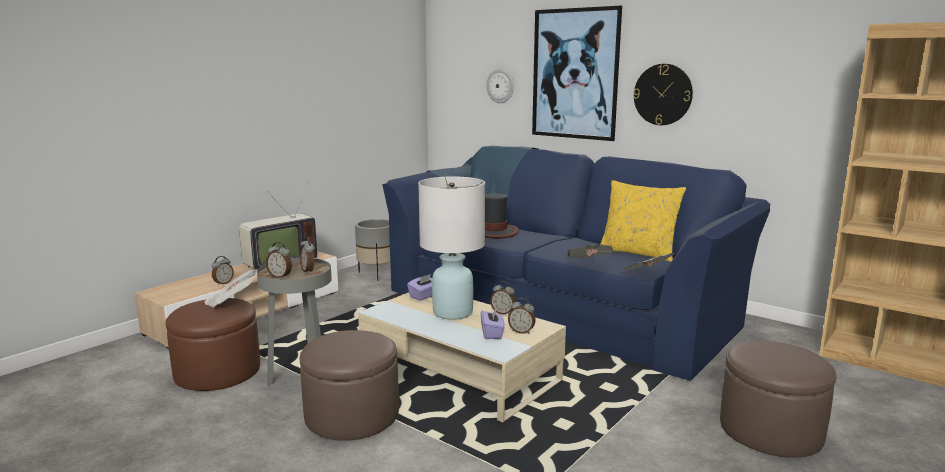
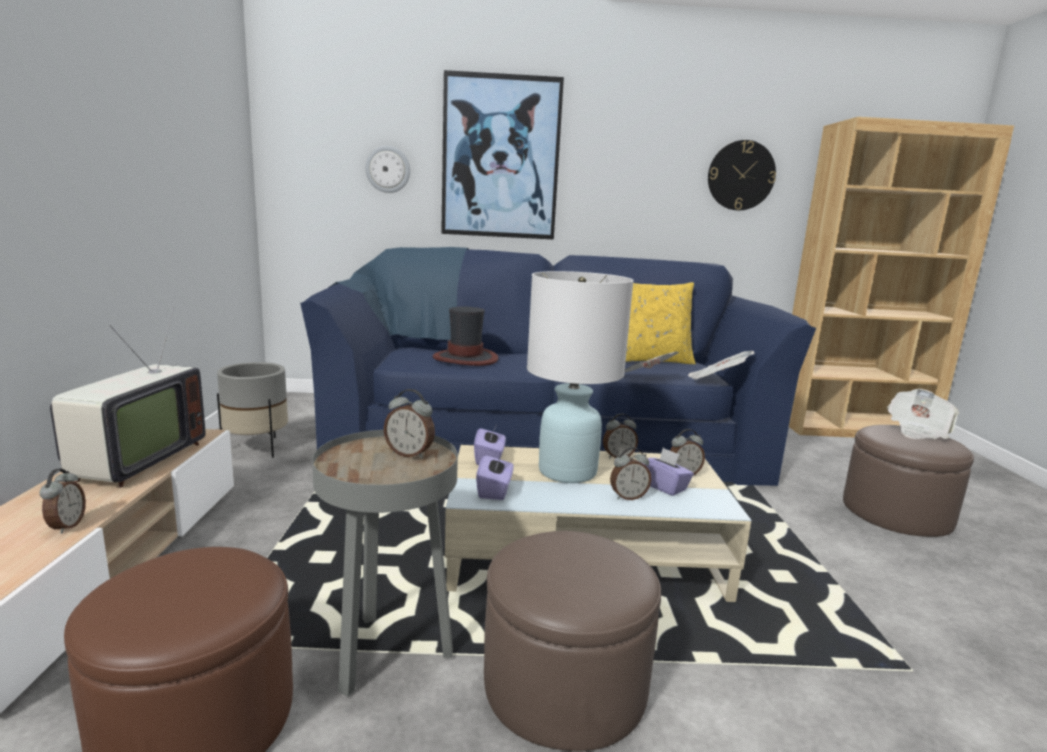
camera: 40 degrees left, 0 degrees up
(231, 302) = (210, 558): newspaper -> newspaper (917, 431)
(280, 276) = (384, 476): alarm clock -> alarm clock (628, 497)
(394, 311) = (494, 491): none -> purple tissue box
(662, 94) = (611, 185): wall clock -> wall clock (741, 175)

